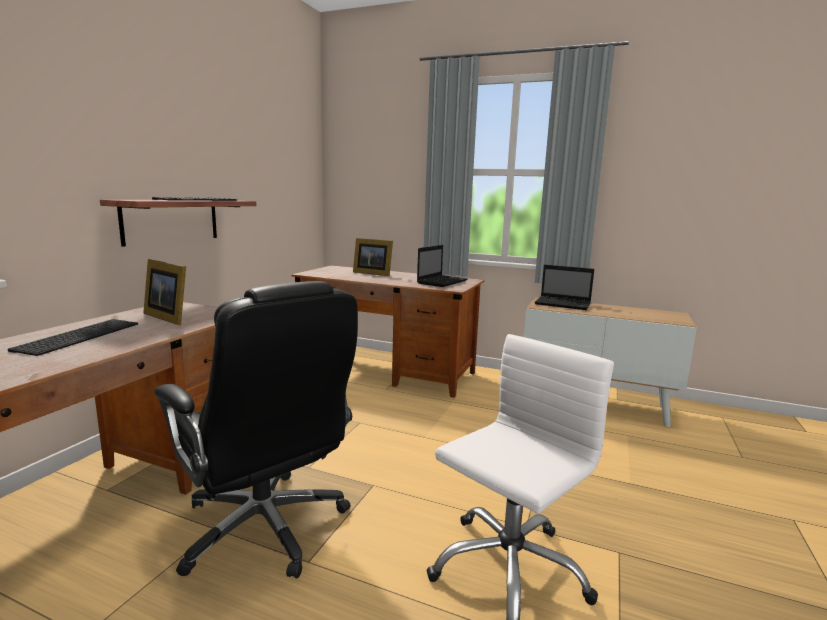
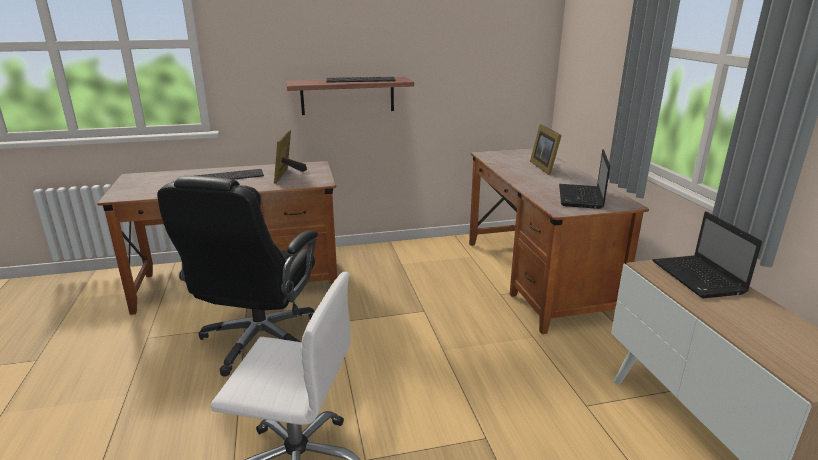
camera: 55 degrees right, 10 degrees up
(442, 282) = (581, 198): laptop -> laptop turned 105 degrees clockwise

